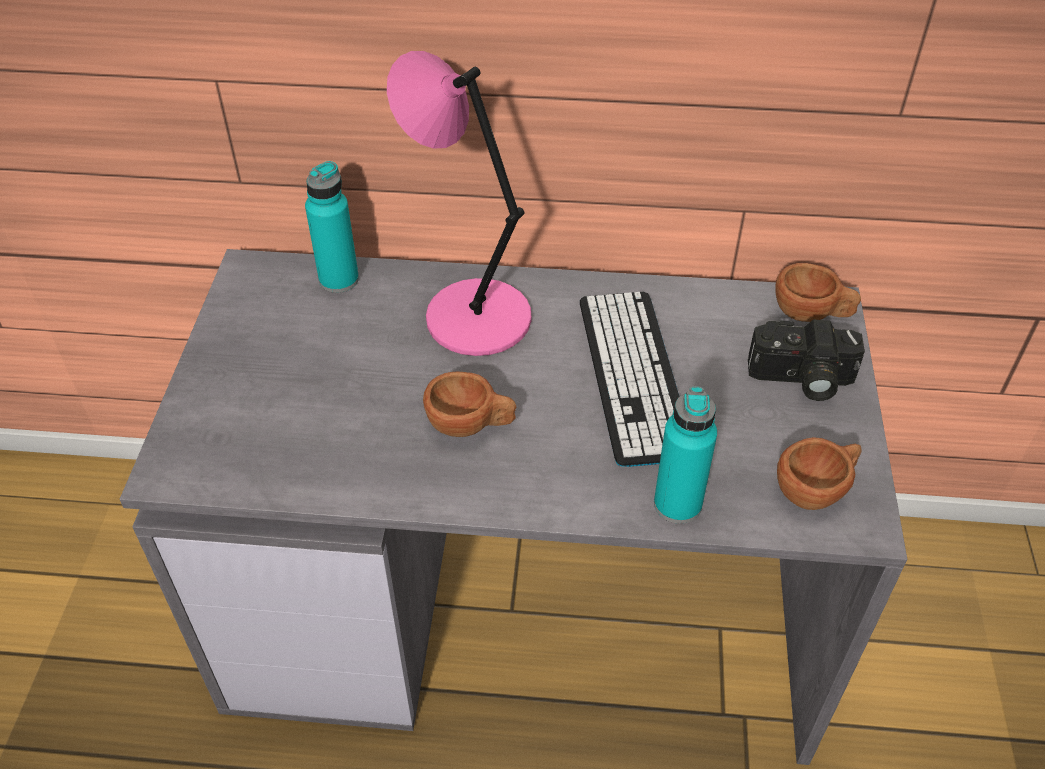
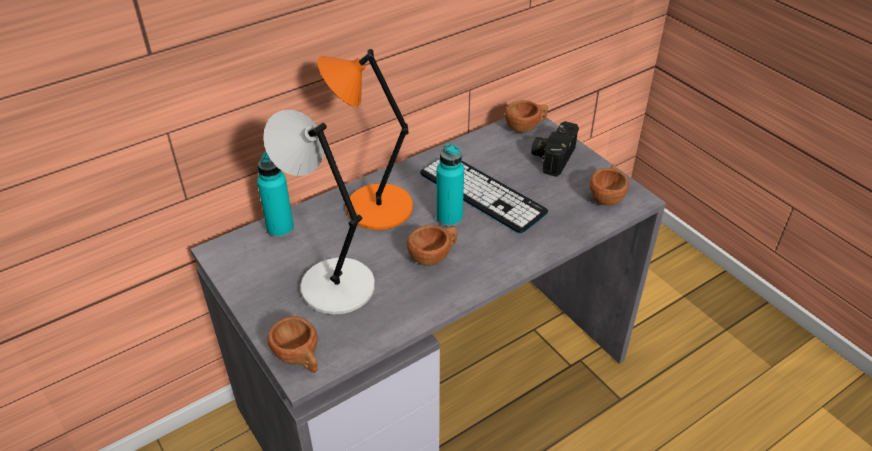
camera: 40 degrees left, 5 degrees down
(182, 453) = (299, 358): none -> brown cup
(315, 387) = (333, 285): none -> grey table lamp
(472, 316) = (375, 208): pink table lamp -> orange table lamp
(677, 504) = (562, 234): turquoise bottle -> turquoise bottle (449, 218)
(801, 380) = (552, 156): camera -> camera turned 150 degrees clockwise

